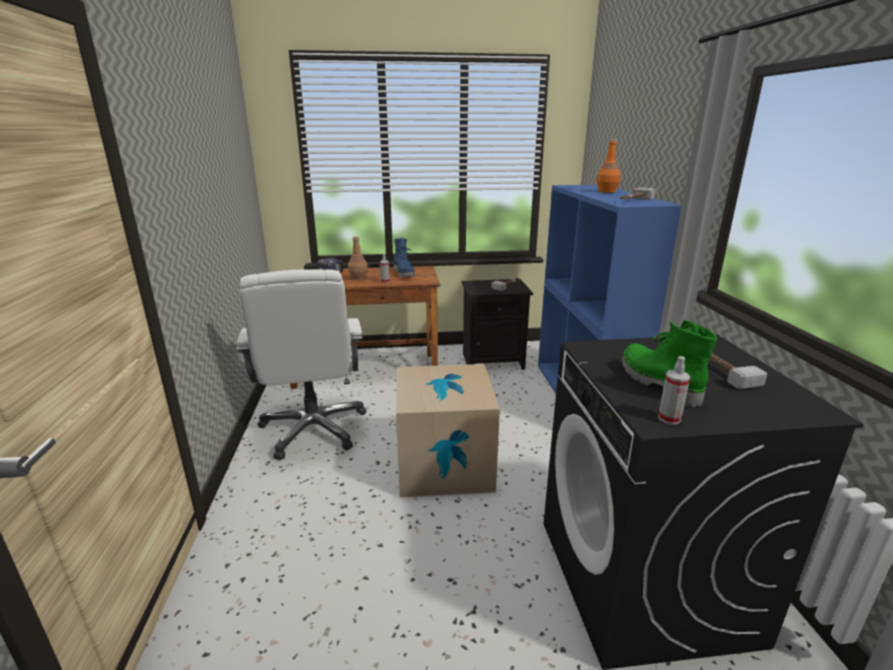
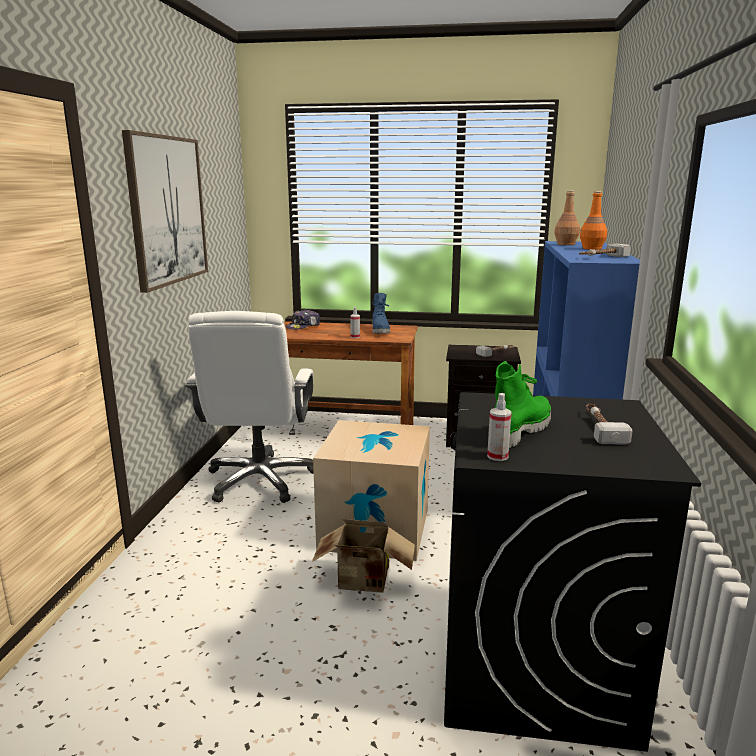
camera: 15 degrees right, 5 degrees down
(193, 163) = (167, 210): none -> picture
(358, 278) = (330, 332): brown bottle -> brown bottle (565, 244)
(460, 524) = (365, 582): none -> cardboard box
(656, 383) = (518, 431): green boot -> green boot turned 45 degrees clockwise

